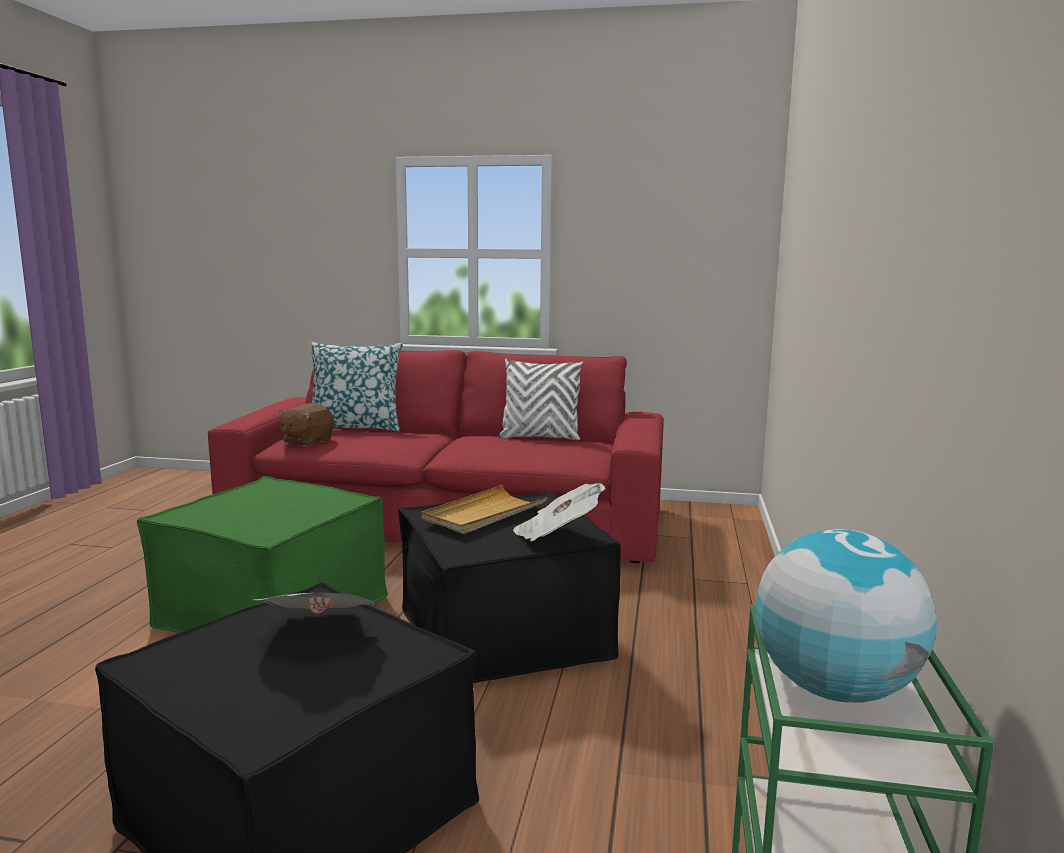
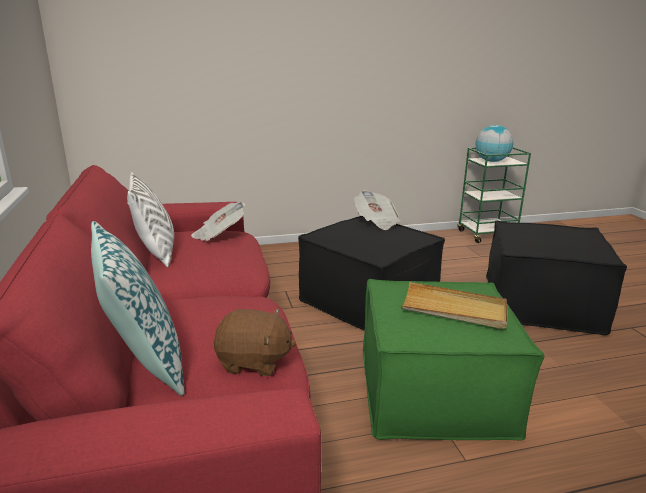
camera: 115 degrees left, 10 degrees up
(321, 632) = (535, 237): newspaper -> newspaper (219, 235)
(484, 514) = (369, 239): beige tray -> beige tray (454, 309)

